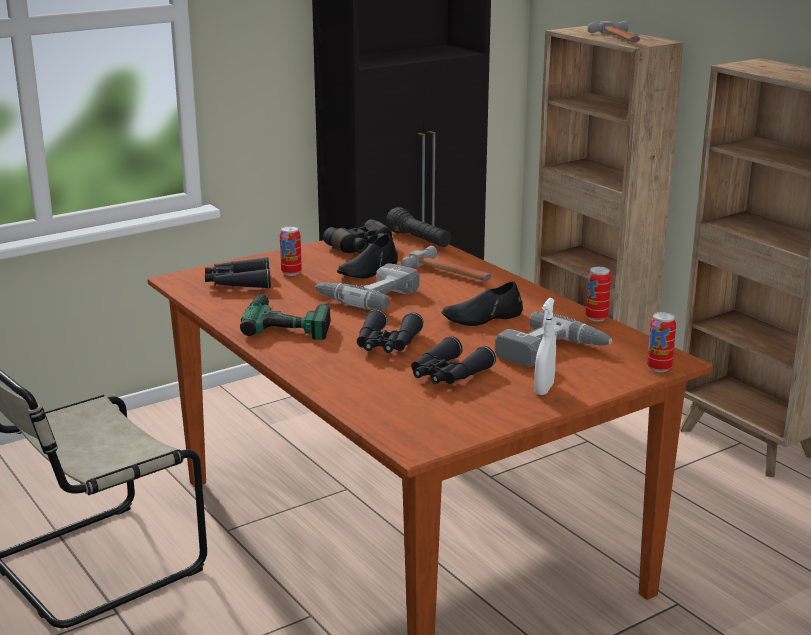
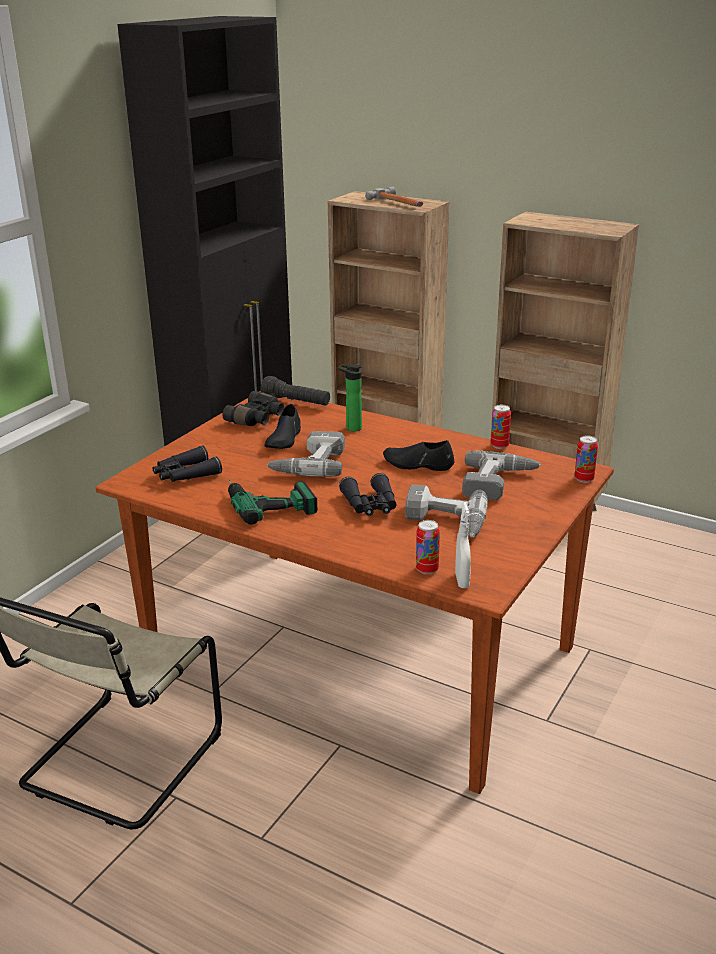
camera: 25 degrees left, 5 degrees up
(291, 273) = (221, 454): can -> can (427, 569)
(448, 375) = (445, 521): black binoculars -> power drill
(450, 273) = (351, 428): hammer -> bottle
(482, 318) = (418, 464): black shoe -> black shoe turned 60 degrees clockwise
(544, 389) = (525, 517): white spray bottle -> white spray bottle (462, 581)

